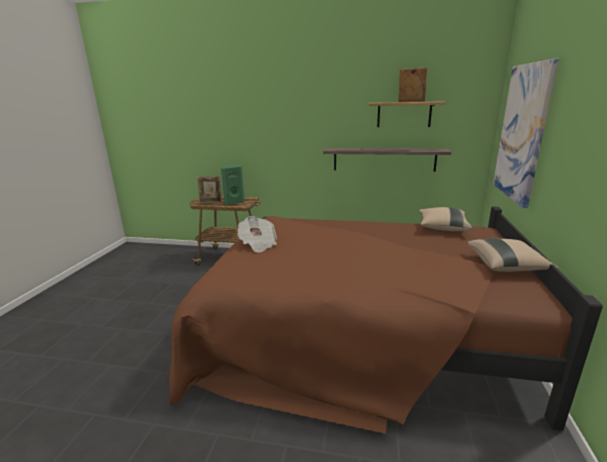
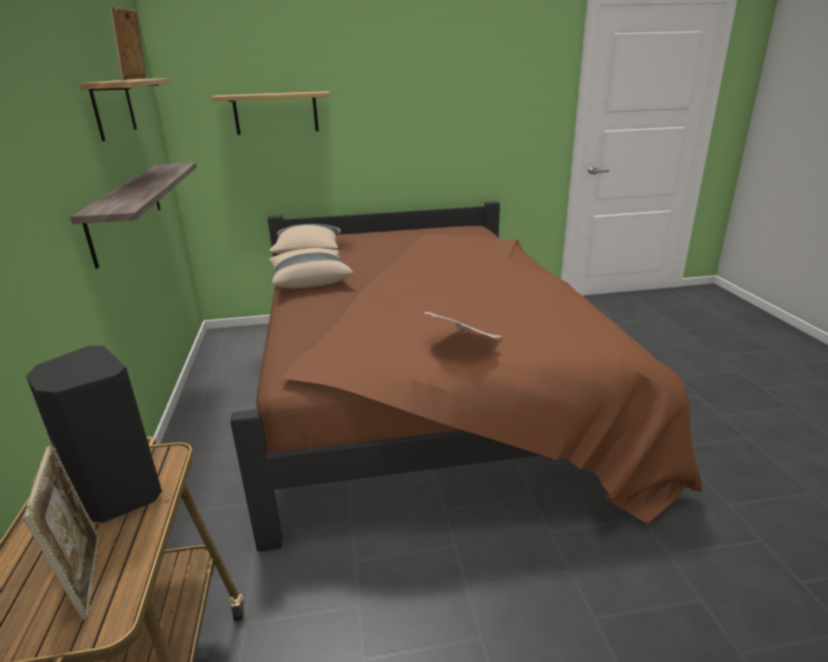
camera: 110 degrees left, 5 degrees up
(233, 202) = (117, 496): green speaker -> black speaker
(506, 266) = (412, 232): beige pillow -> beige pillow (310, 281)
(522, 133) = (276, 113): picture -> shelf

